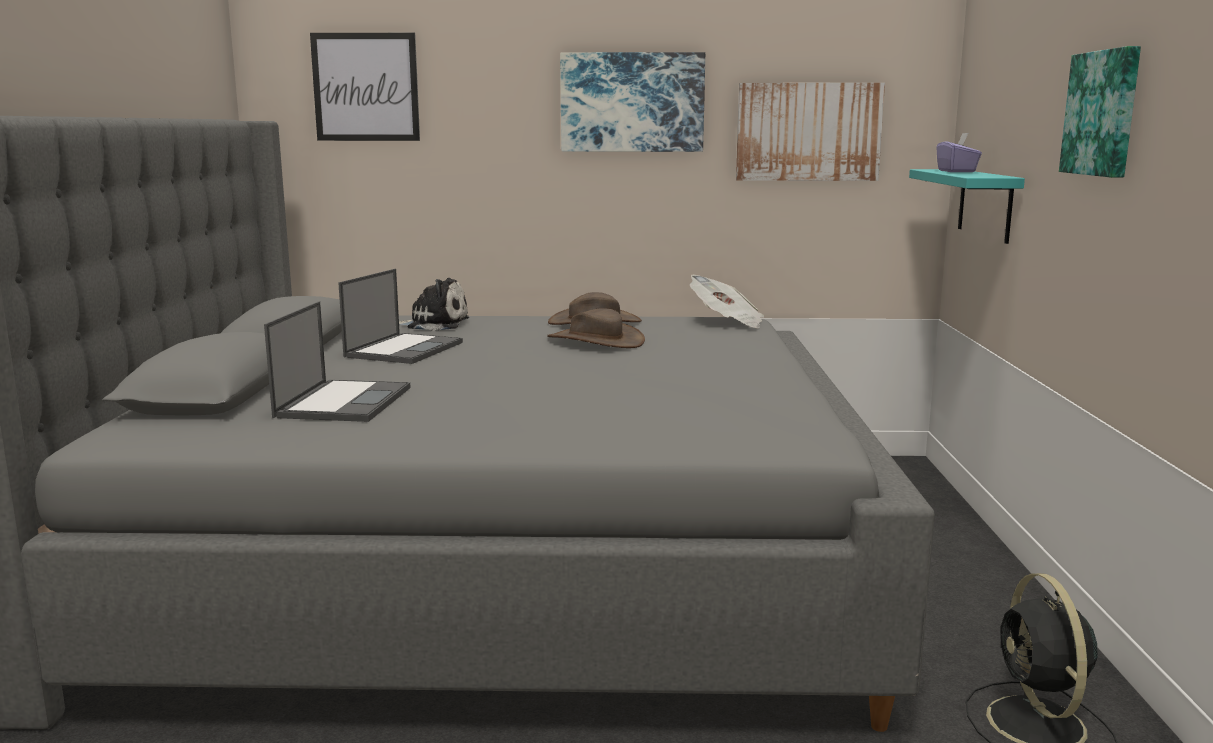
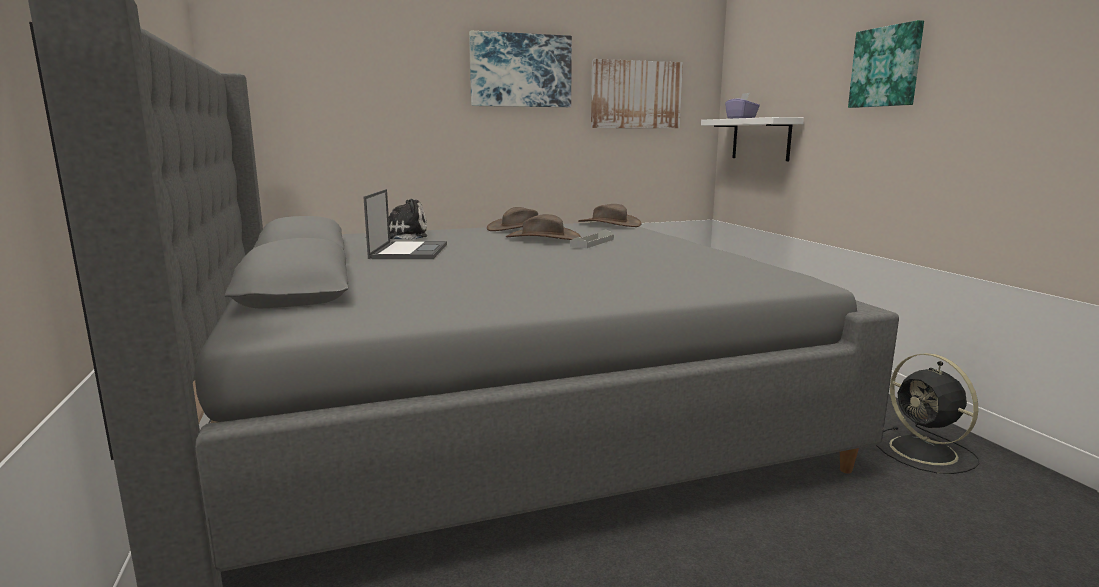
camera: 20 degrees left, 0 degrees up
(344, 401) = (426, 285): laptop -> none
(366, 87) = (313, 51): picture -> none
(645, 354) = (592, 243): none -> grey tray
(727, 322) = (609, 224): newspaper -> brown hat
(985, 204) = (761, 139): turquoise shelf -> white shelf

